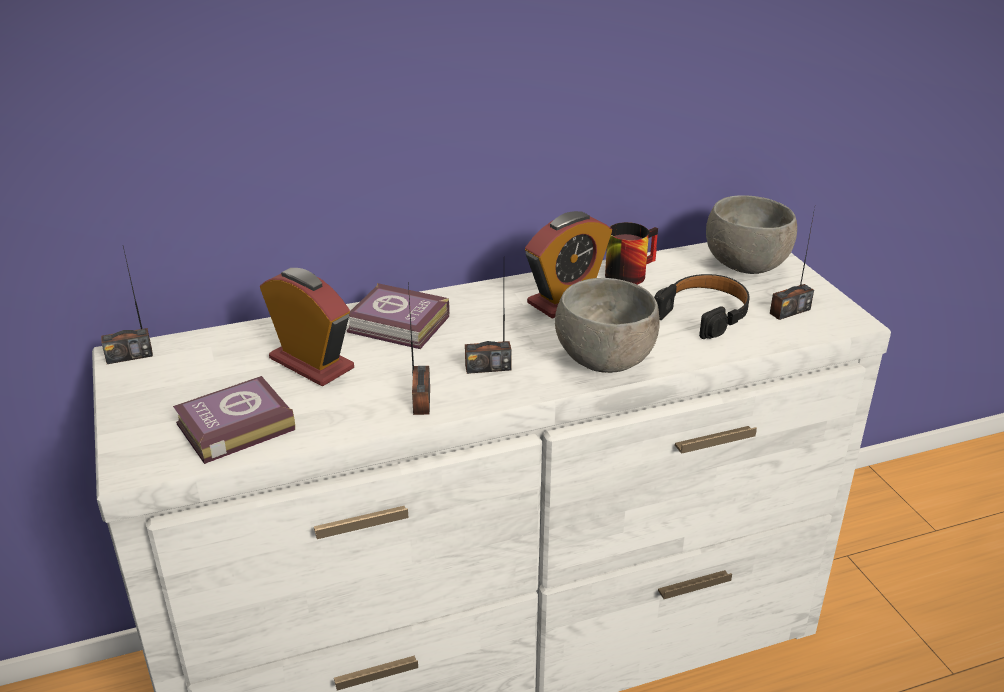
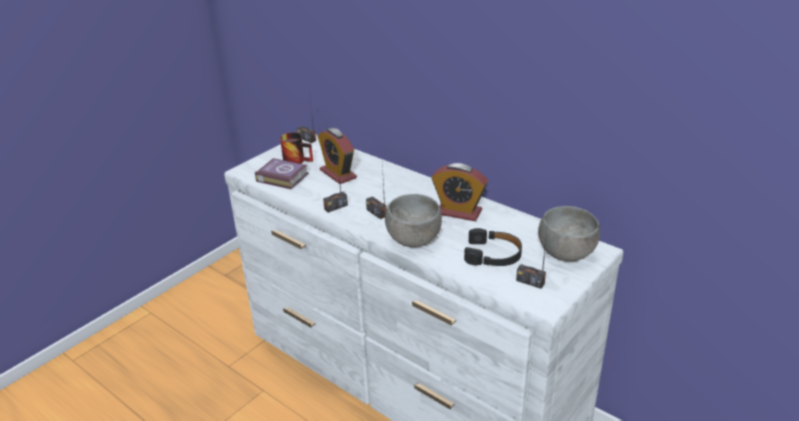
camera: 60 degrees right, 0 degrees up
(311, 363) = (338, 174): alarm clock -> alarm clock turned 135 degrees clockwise
(400, 325) = (387, 180): book -> none
(627, 272) = (509, 219): mug -> mug (298, 160)

